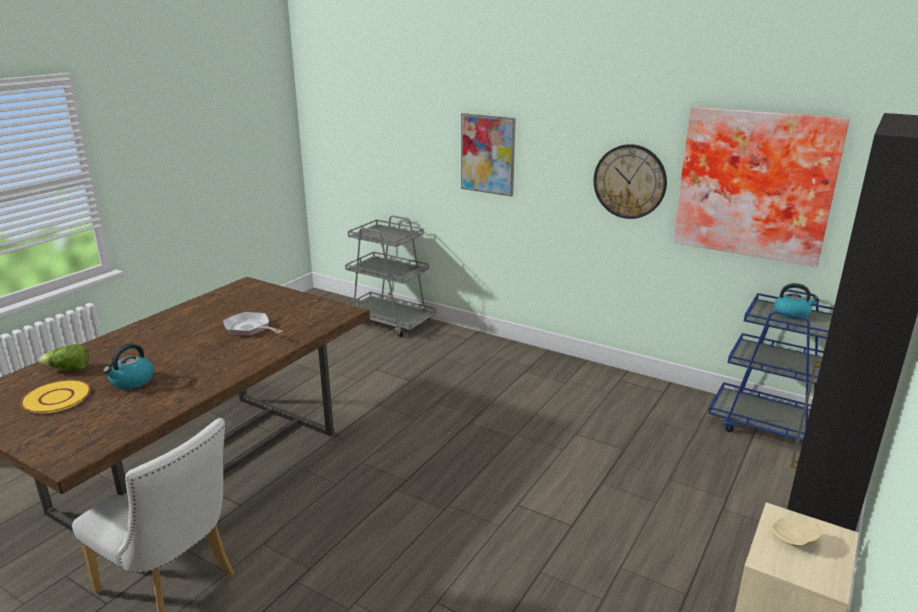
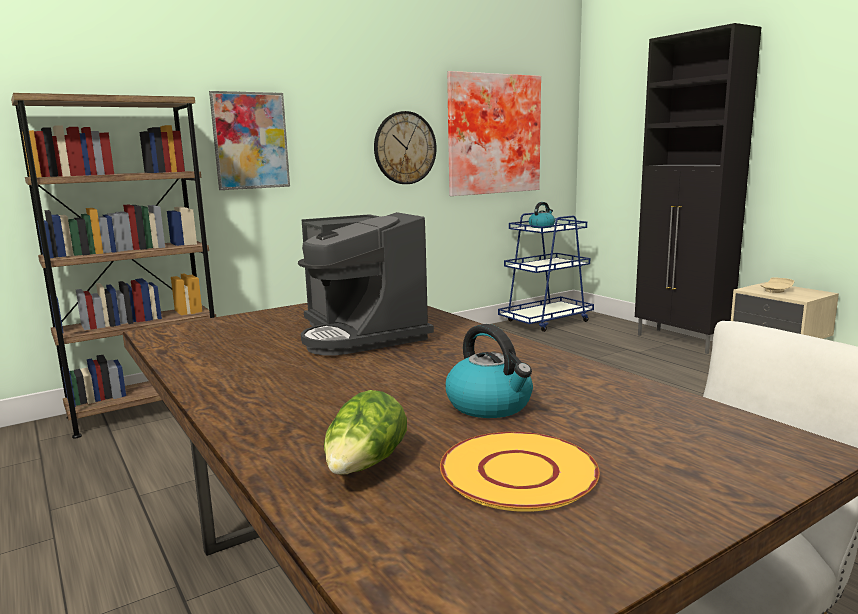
camera: 65 degrees left, 10 degrees down
(250, 329) = (362, 334): frying pan -> coffee machine
(390, 321) = (147, 410): grey cart -> brown bookcase

